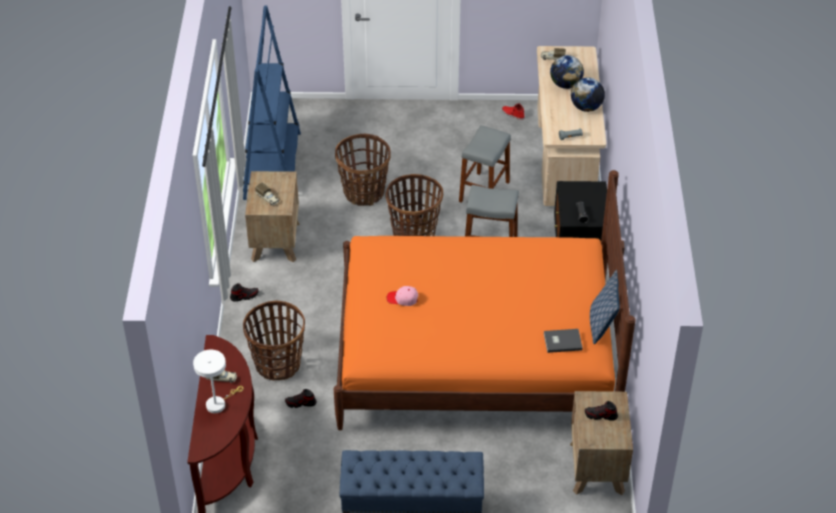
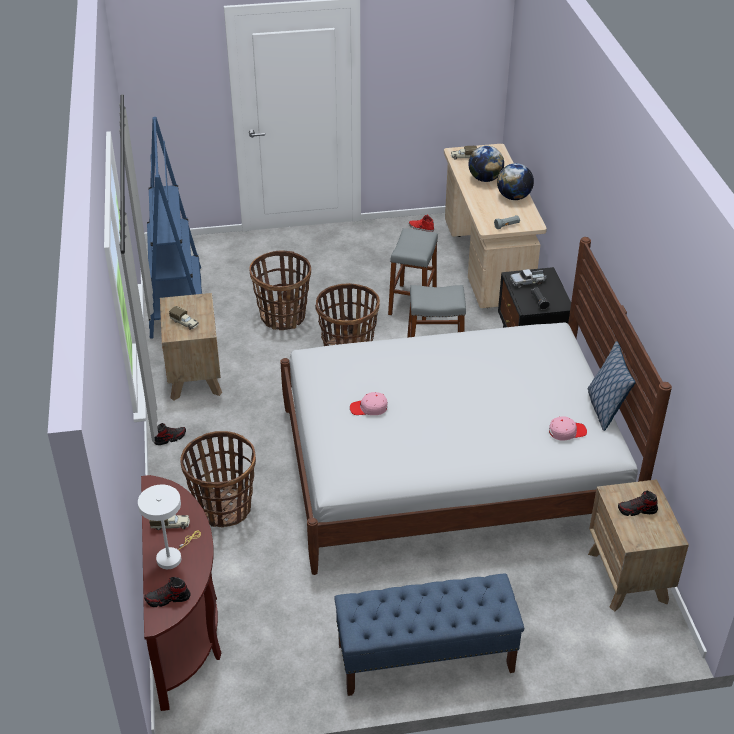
camera: 10 degrees left, 5 degrees down
(301, 403) = (261, 549): shoe -> shoe (168, 599)
(475, 354) = (450, 468): orange bed -> white bed
(562, 341) = (567, 432): grey book -> pink cap
(577, 194) = (528, 282): none -> toy truck

